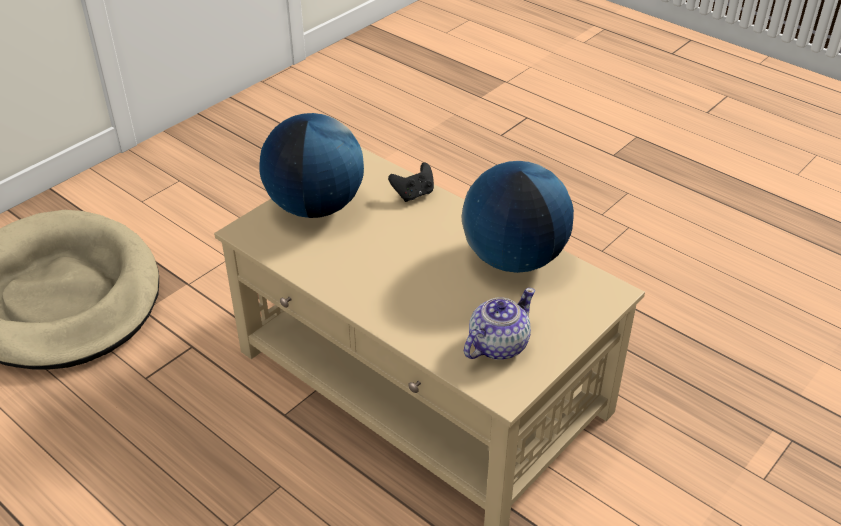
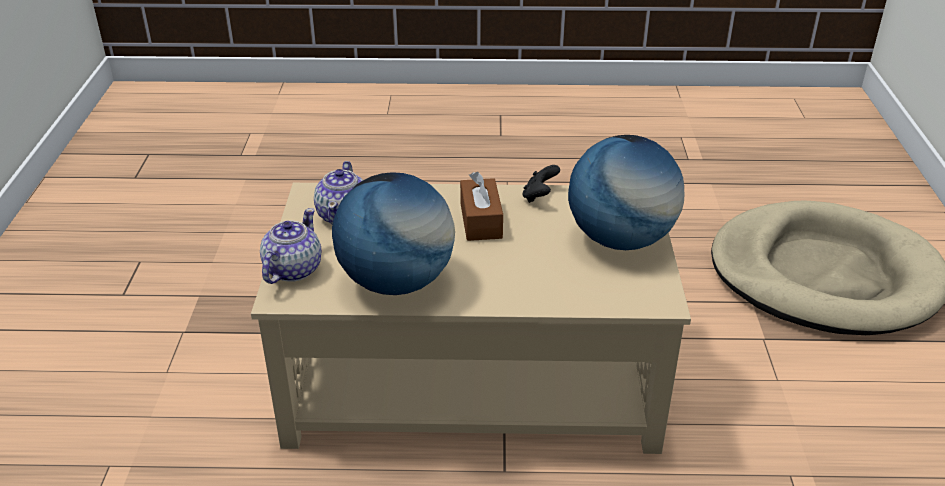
camera: 140 degrees right, 5 degrees down
(390, 276) = (481, 221): none -> brown tissue box
(413, 194) = (559, 294): black game controller -> black game controller (539, 196)
(587, 312) = (292, 270): none -> teapot

